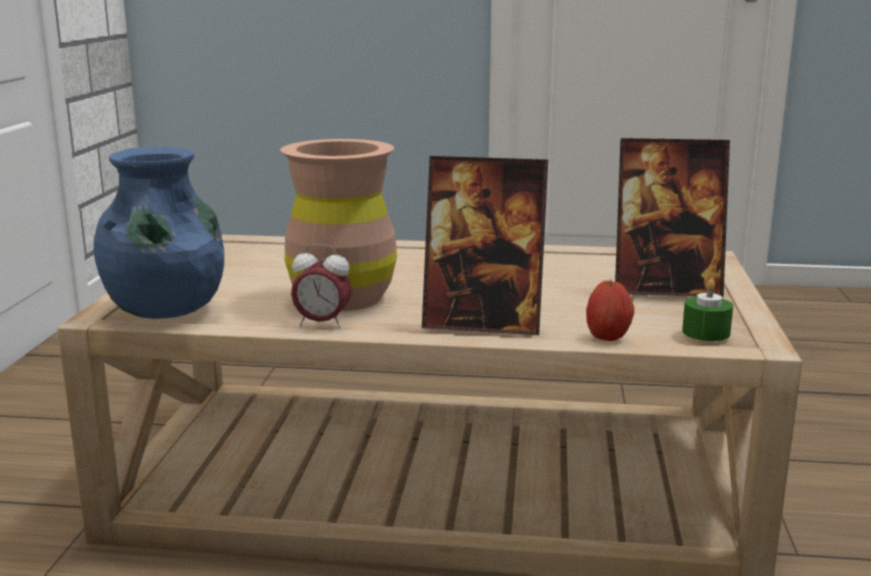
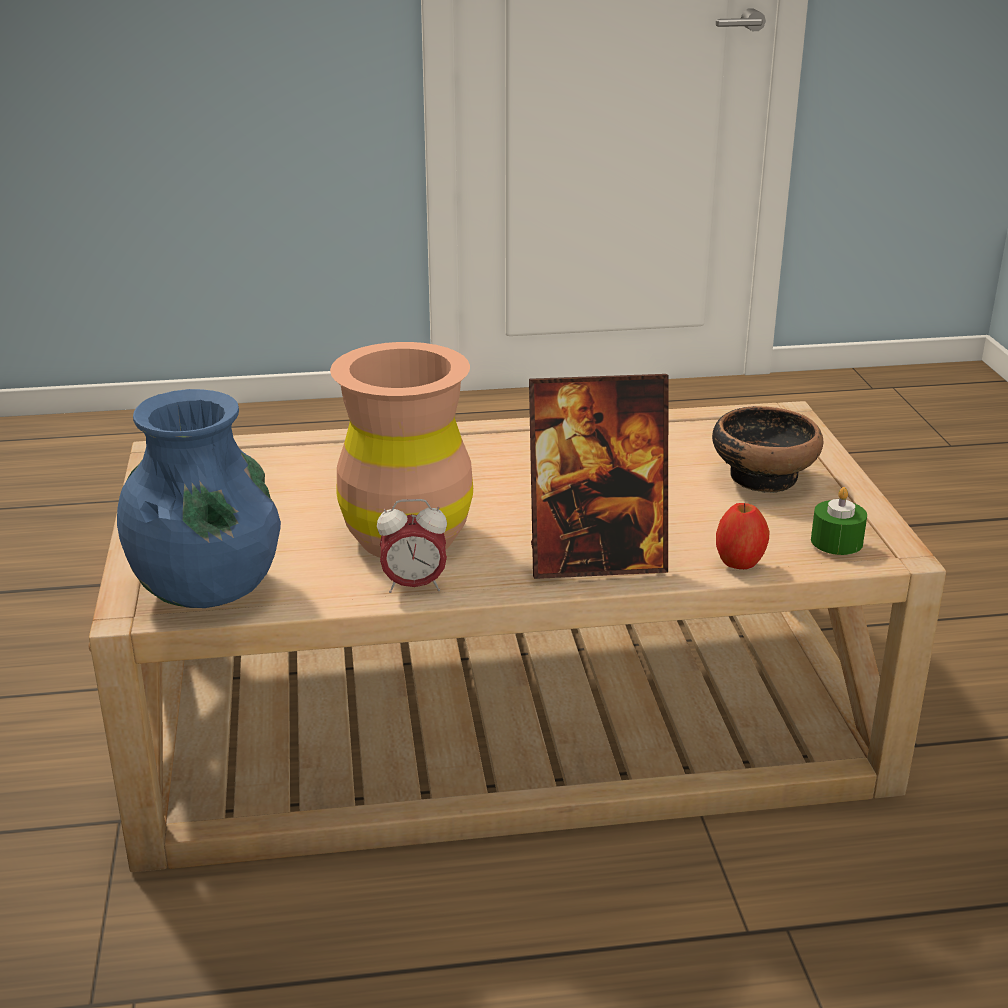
camera: 15 degrees left, 10 degrees up
(665, 289) = (763, 476): picture frame -> bowl

